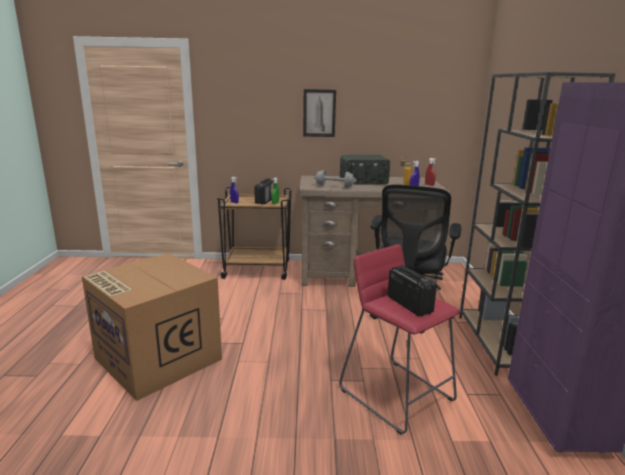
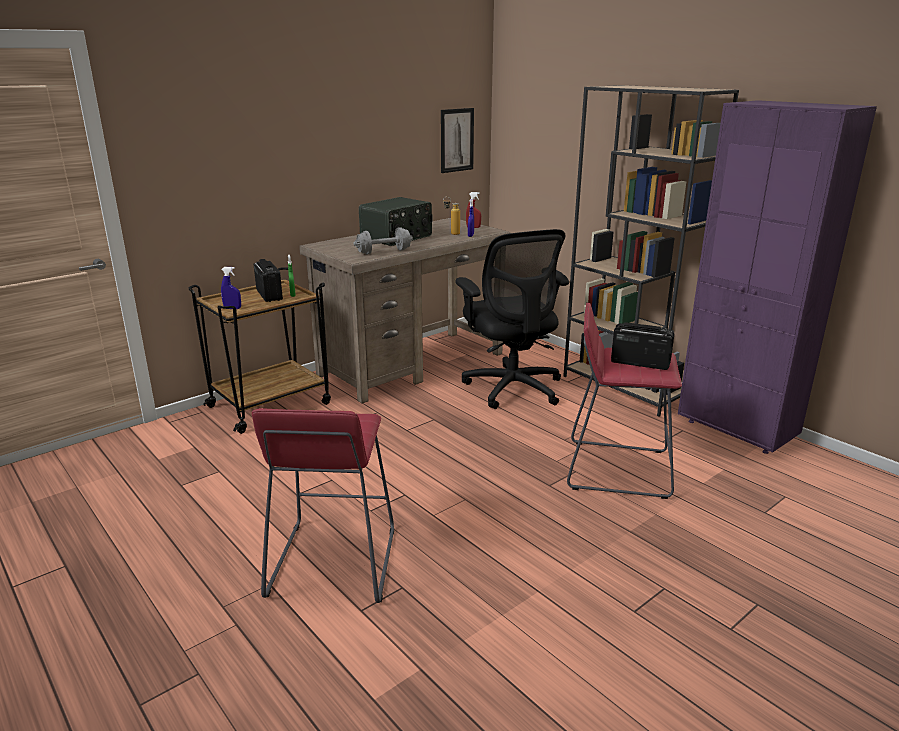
camera: 40 degrees left, 5 degrees up
(156, 359) = (333, 562): cardboard box -> red stool
(319, 113) = (311, 146): picture -> picture (457, 140)

